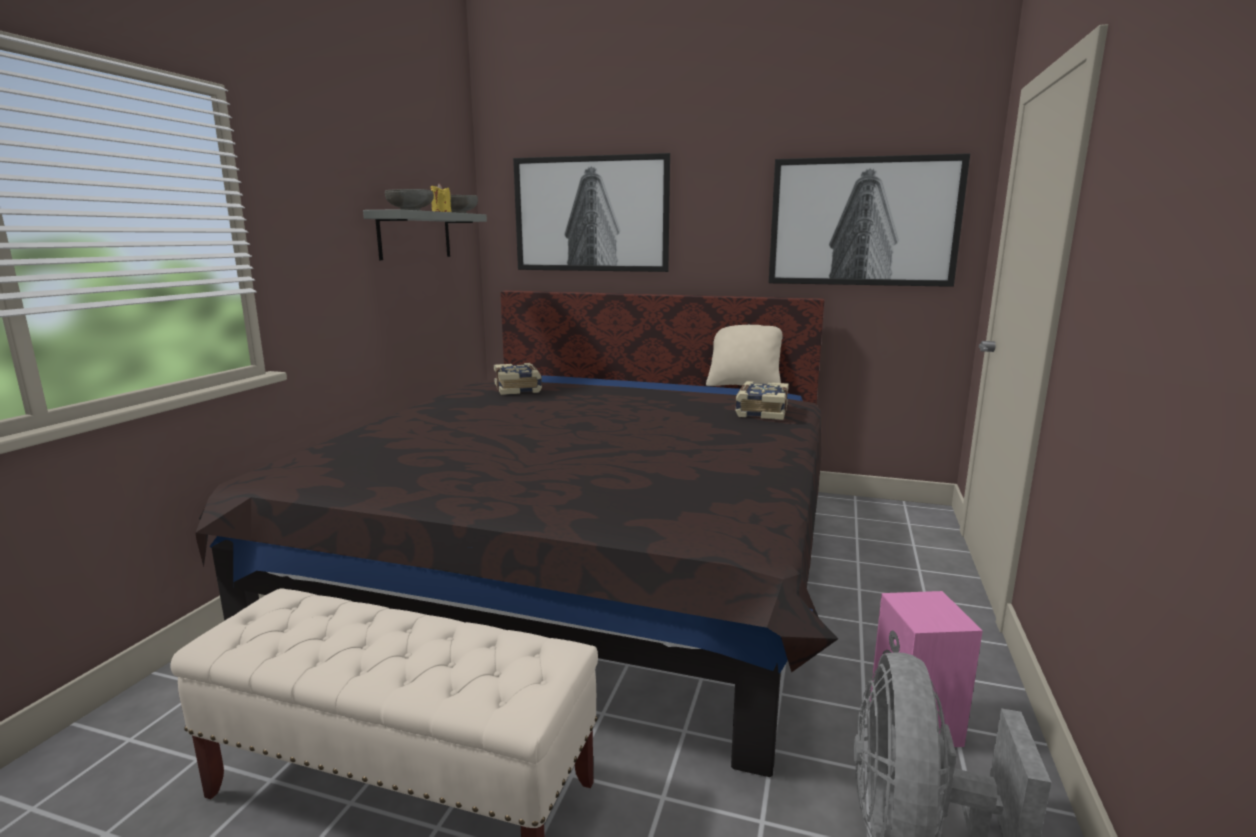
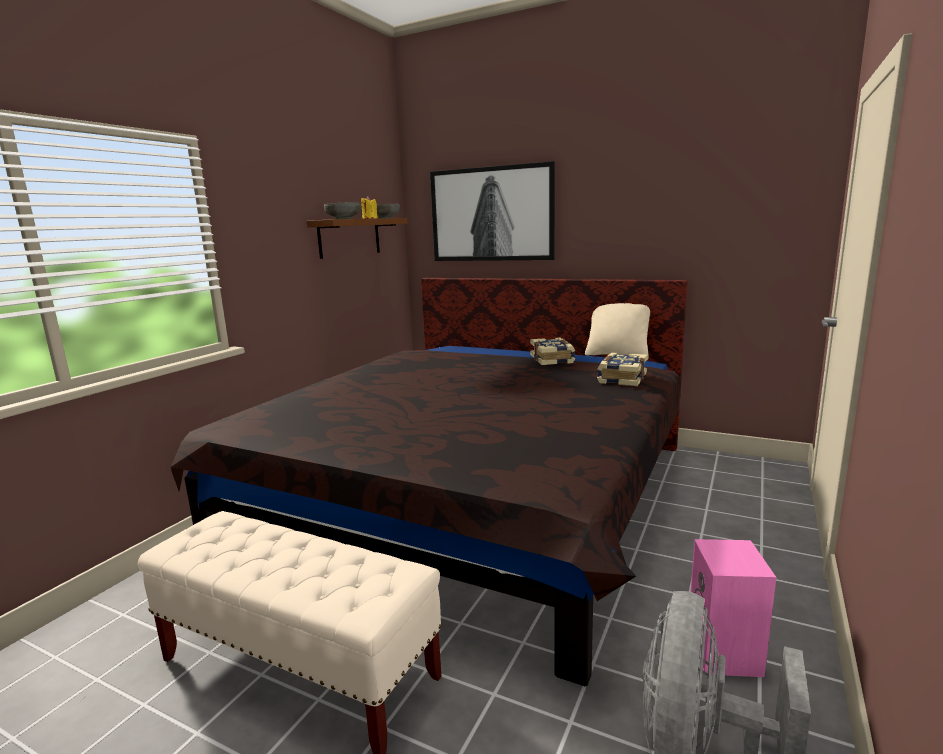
camera: 10 degrees right, 0 degrees up
(415, 235) = (349, 237): grey shelf -> brown shelf
(519, 389) = (429, 358): book -> book (553, 359)
(863, 222) = (721, 212): picture -> none

